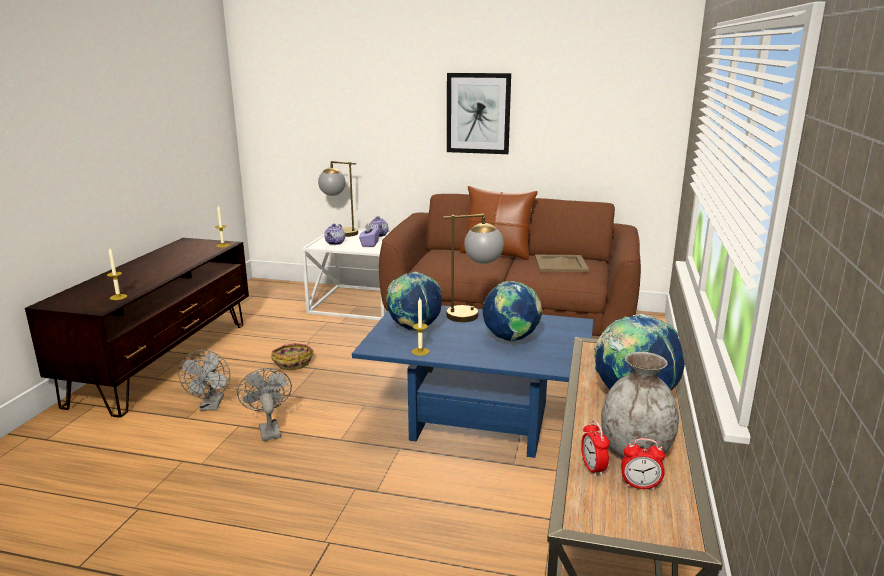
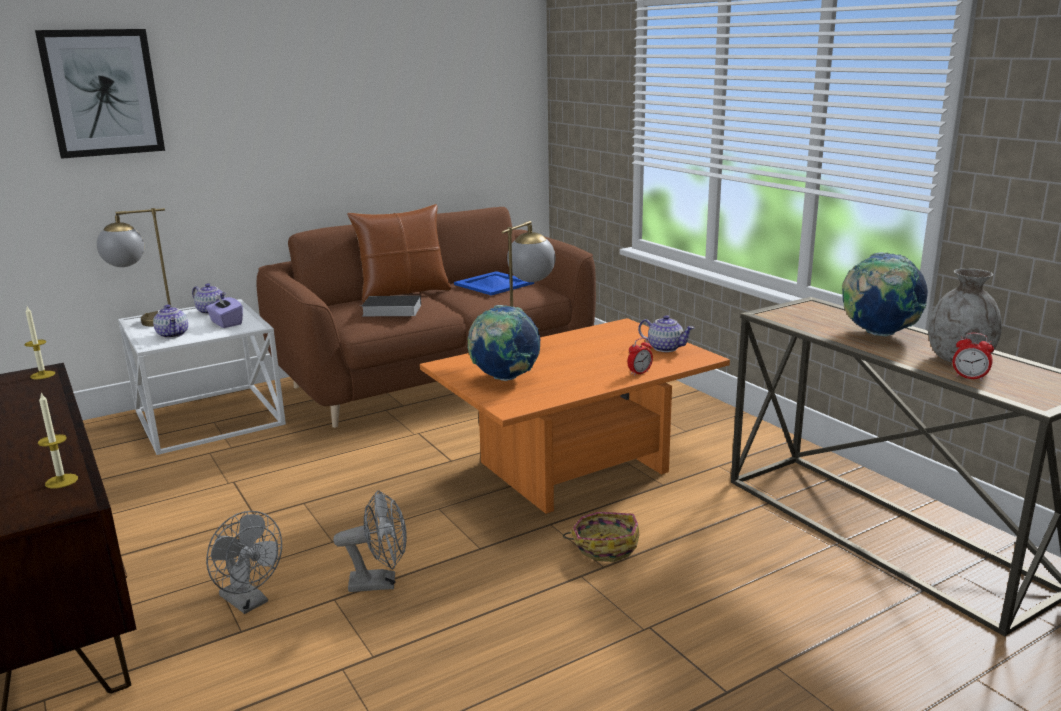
camera: 45 degrees left, 0 degrees up
(268, 429) = (380, 582): grey fan -> grey fan turned 150 degrees clockwise
(293, 362) = (259, 510): basket -> basket (604, 546)
(420, 351) = (561, 393): candle -> none
(457, 262) = (390, 310): none -> book
(477, 423) = (574, 470): blue coffee table -> orange coffee table
(478, 113) = (320, 117): picture -> picture (102, 93)
(511, 339) = (609, 355): globe -> none
(561, 263) = (494, 284): beige tray -> blue tray
(561, 350) = (665, 348): none -> teapot
(640, 486) = (1008, 374): alarm clock -> alarm clock (639, 373)

